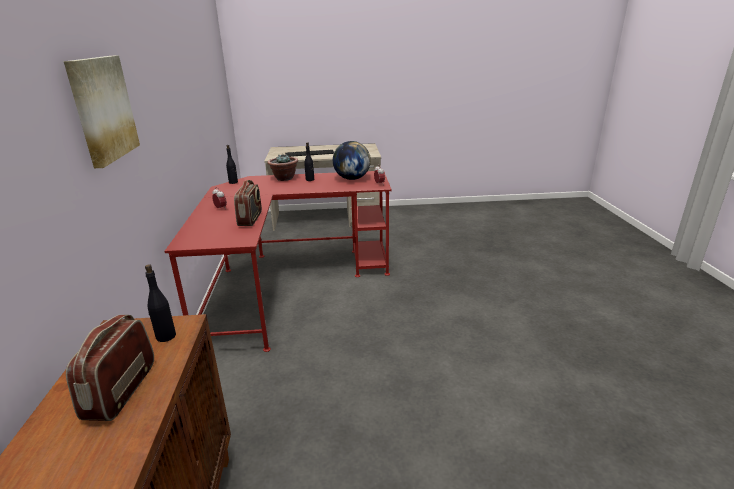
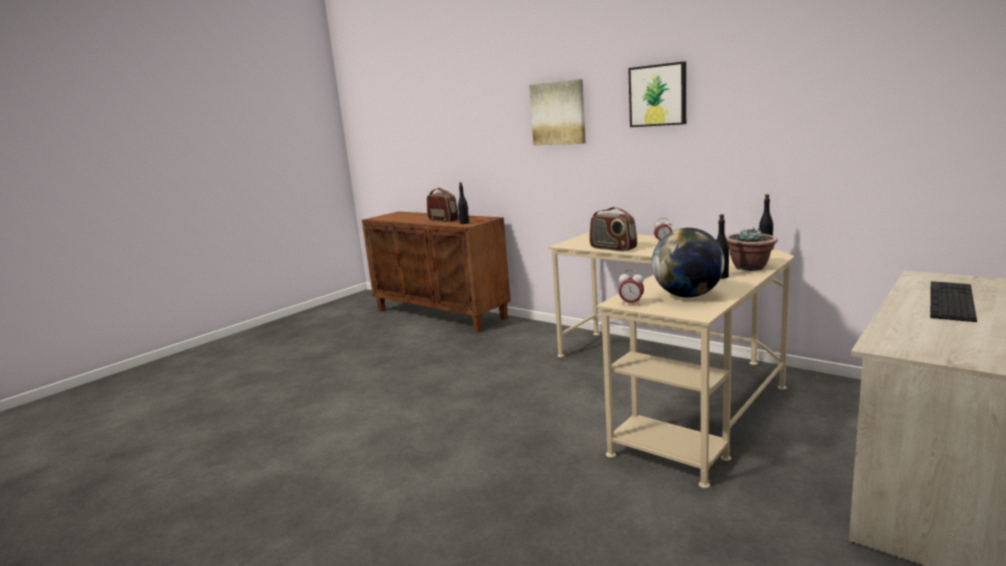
camera: 135 degrees right, 10 degrees down
(156, 77) = (658, 95): none -> picture
(286, 283) = (674, 385): red desk -> beige desk

